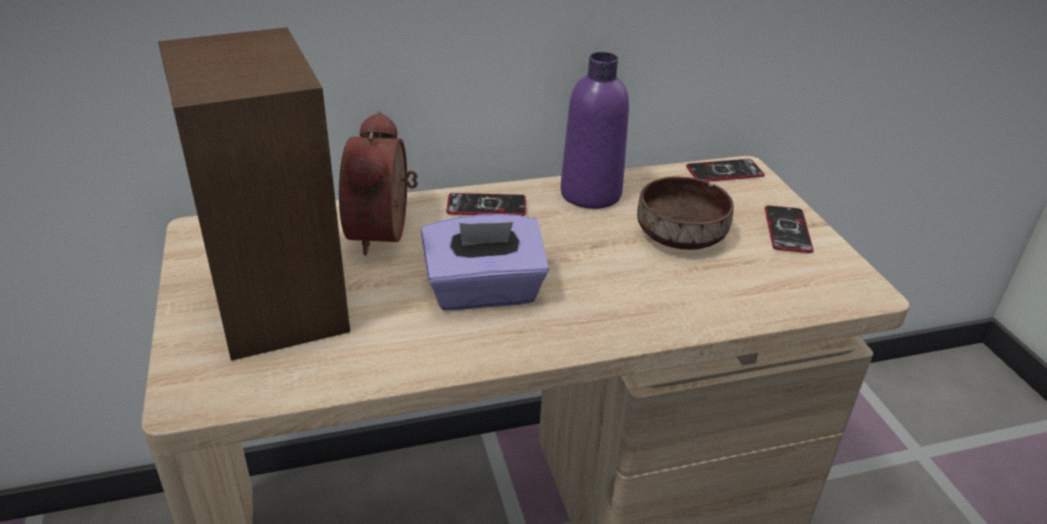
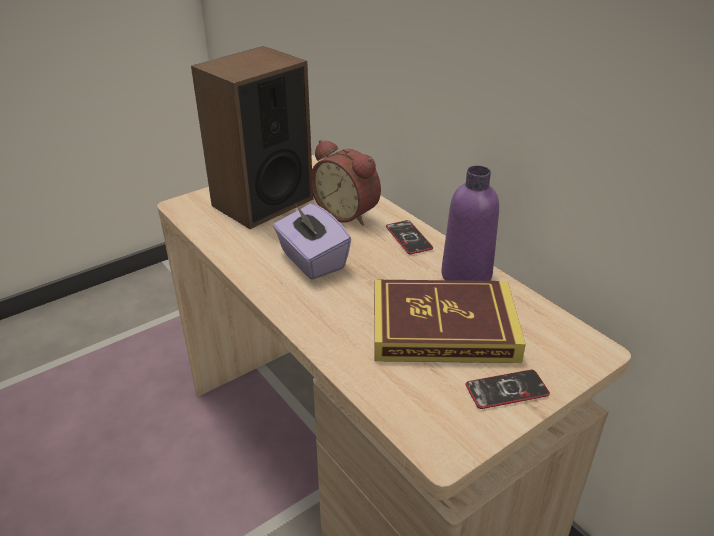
camera: 70 degrees right, 0 degrees up
(385, 233) = (348, 213): alarm clock -> alarm clock turned 120 degrees counterclockwise
(678, 236) = (443, 328): brown bowl -> book
(724, 172) = (576, 339): phone -> none

